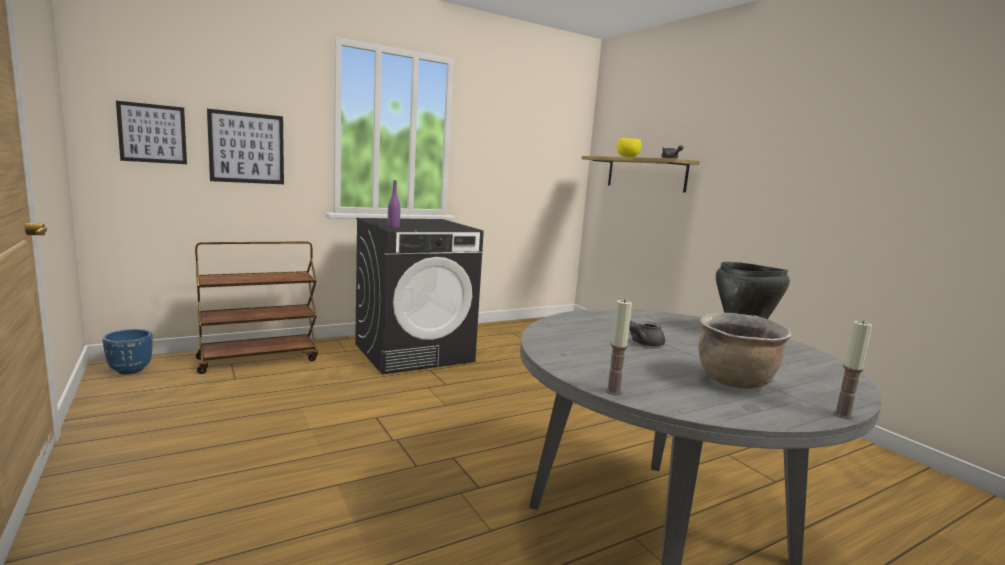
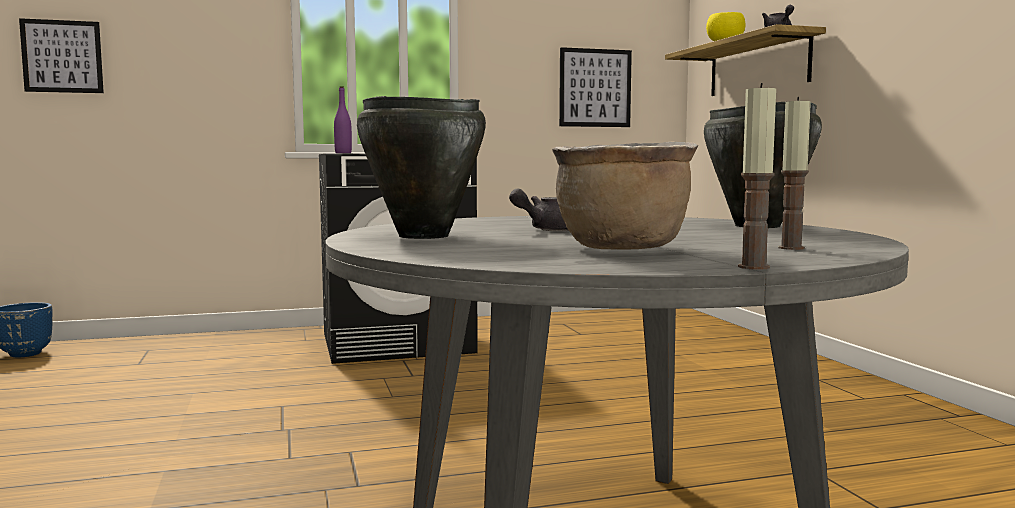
camera: 15 degrees right, 5 degrees down
(247, 148) = (177, 69): picture -> picture (595, 88)
(259, 359) = (186, 346): brown cart -> none
(591, 358) = (425, 236): none -> black cooking pot
(613, 391) = (383, 251): candle -> candle (791, 248)

